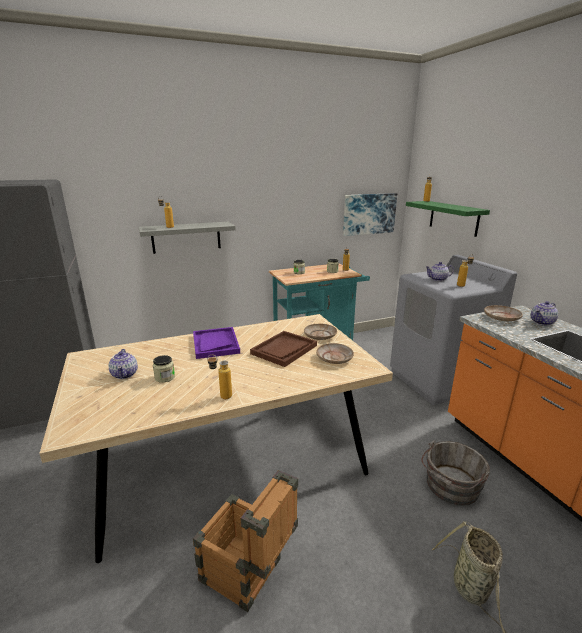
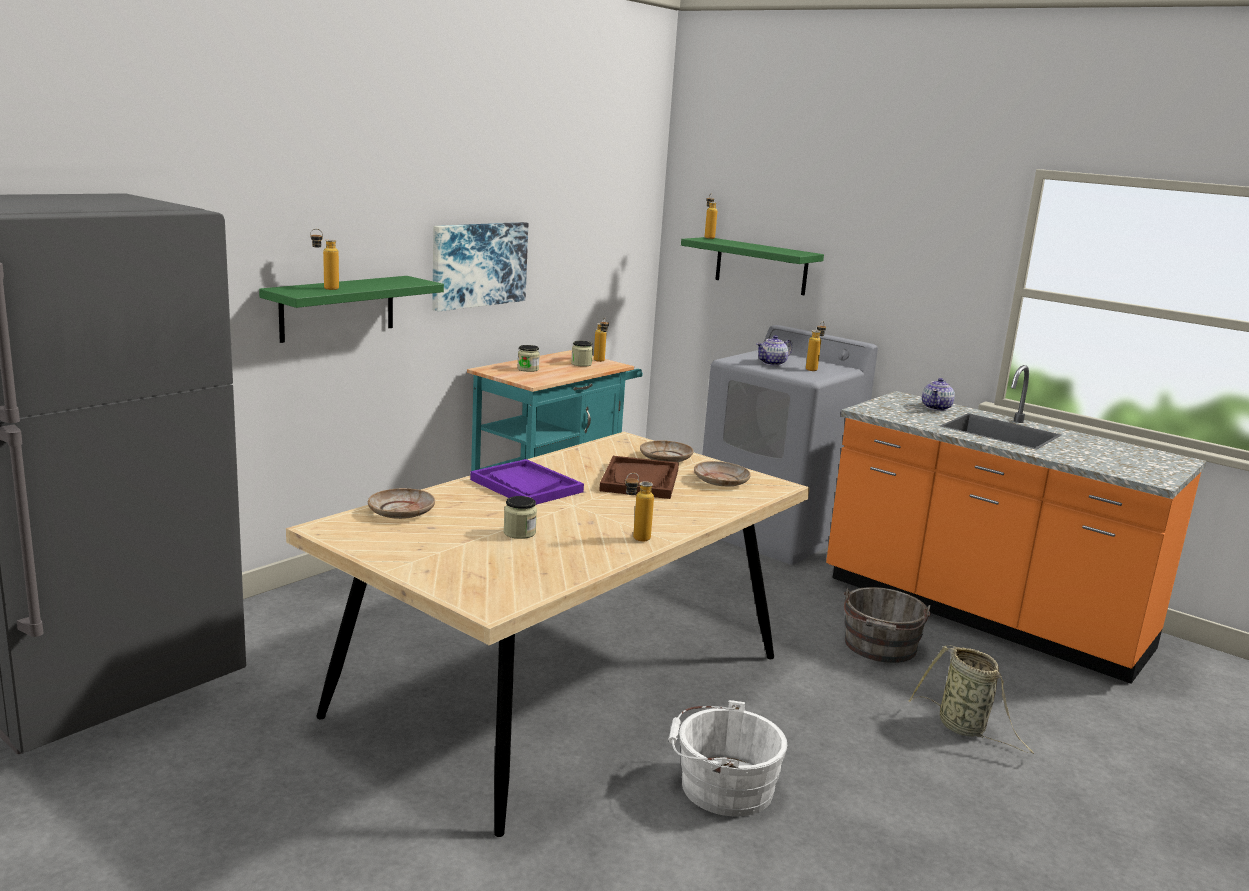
camera: 30 degrees left, 5 degrees down
(125, 374) = (449, 538): teapot -> none
(186, 237) = (337, 308): grey shelf -> green shelf
(248, 575) = (721, 786): crate -> white bucket
(369, 214) = (612, 259): picture -> picture (478, 264)
(502, 317) = (889, 406): beige plate -> beige plate (402, 512)

